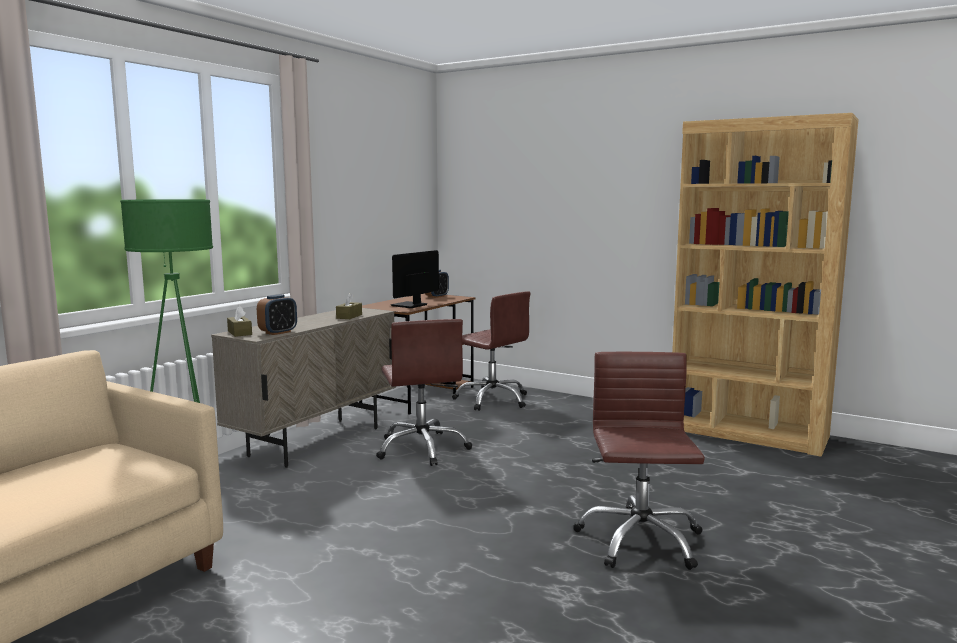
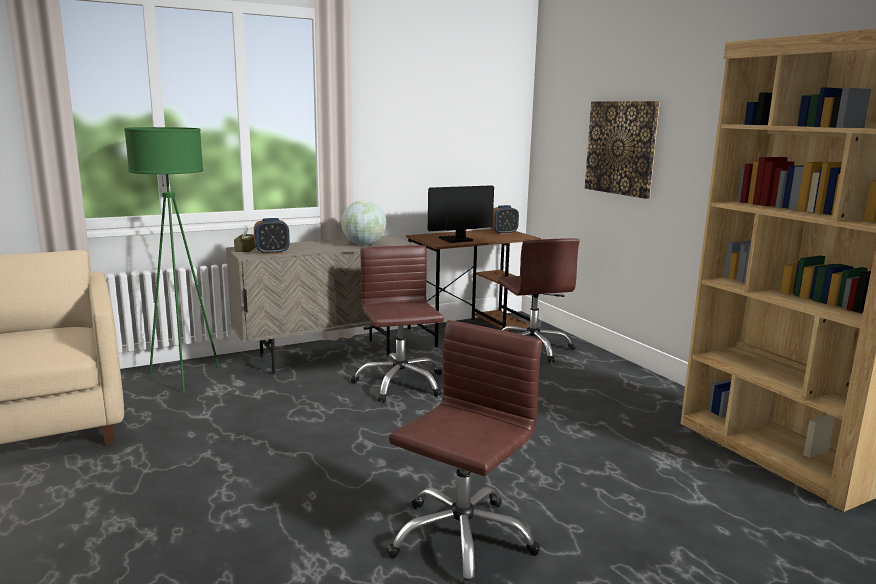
camera: 30 degrees right, 5 degrees up
(349, 316) = (364, 244): brown tissue box -> globe
(422, 448) = (399, 383): brown office chair -> brown office chair turned 150 degrees clockwise
(549, 209) = (621, 148): none -> picture

